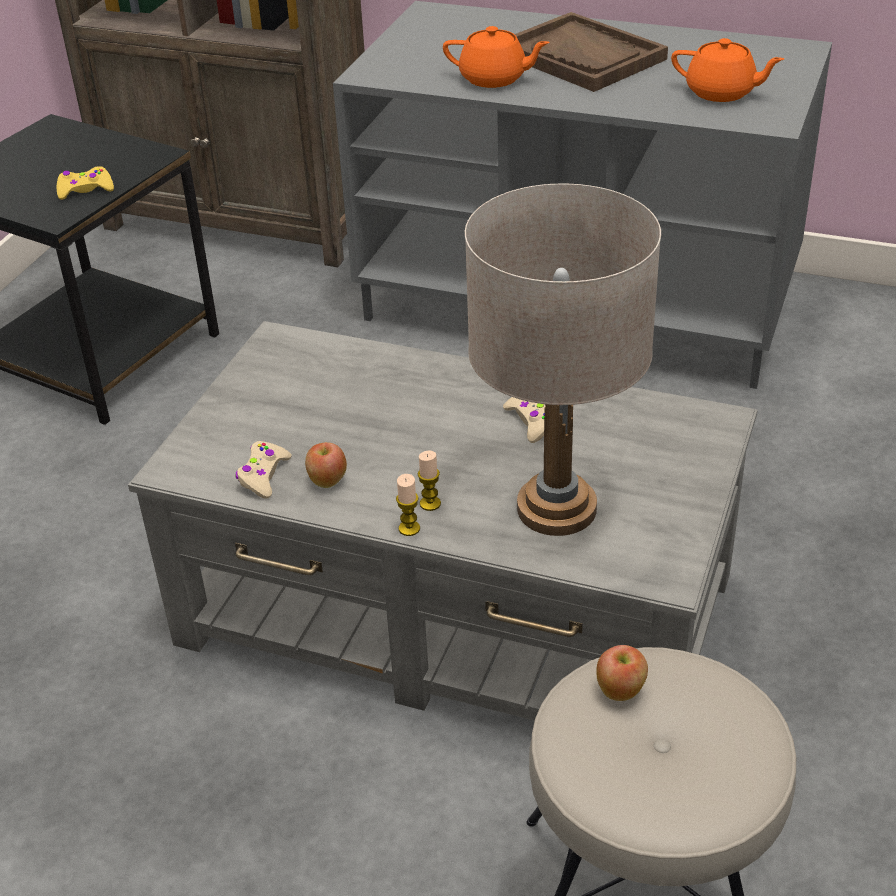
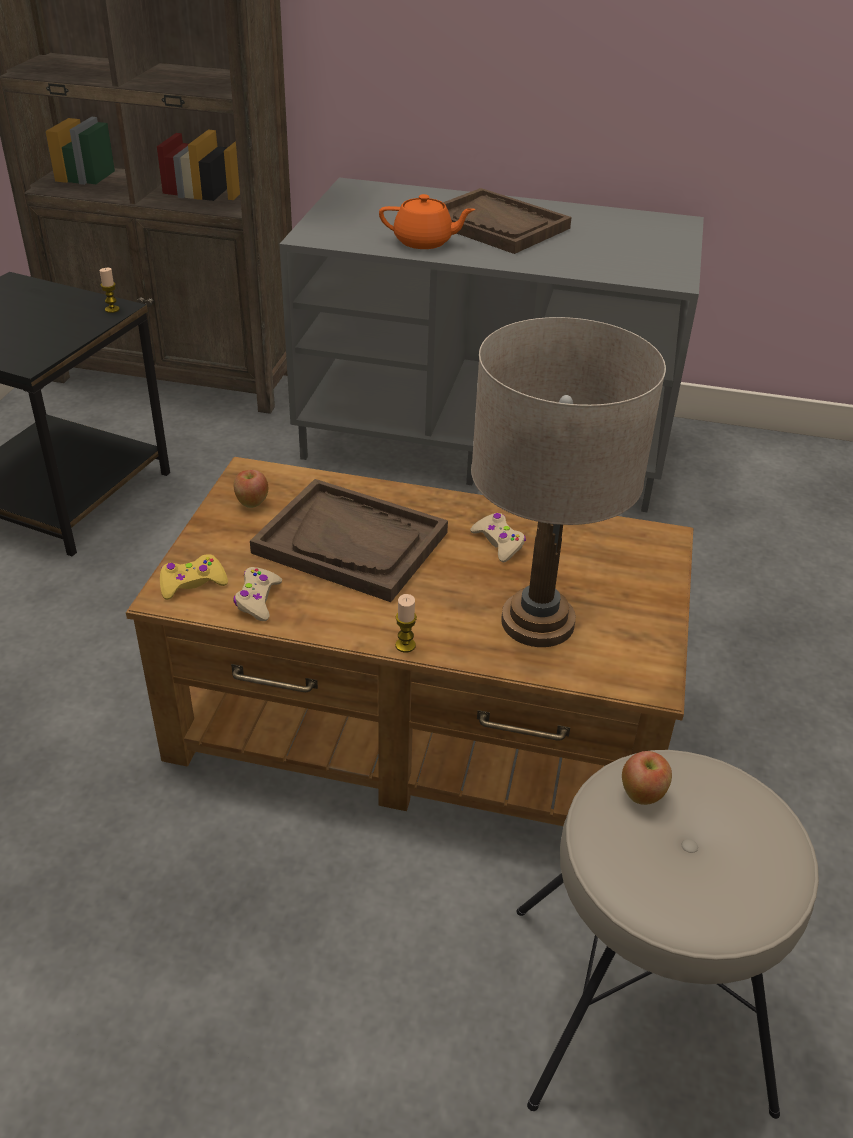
camera: 10 degrees left, 0 degrees up
(85, 190) = (52, 338): yellow game controller -> yellow game controller (192, 583)
(327, 481) = (319, 603): apple -> apple (251, 503)
(372, 417) = (351, 543): none -> brown tray
(430, 503) = (420, 621): candle -> candle (112, 309)
(458, 611) = (423, 717): grey coffee table -> brown coffee table
(721, 93) = (624, 256): orange teapot -> none

